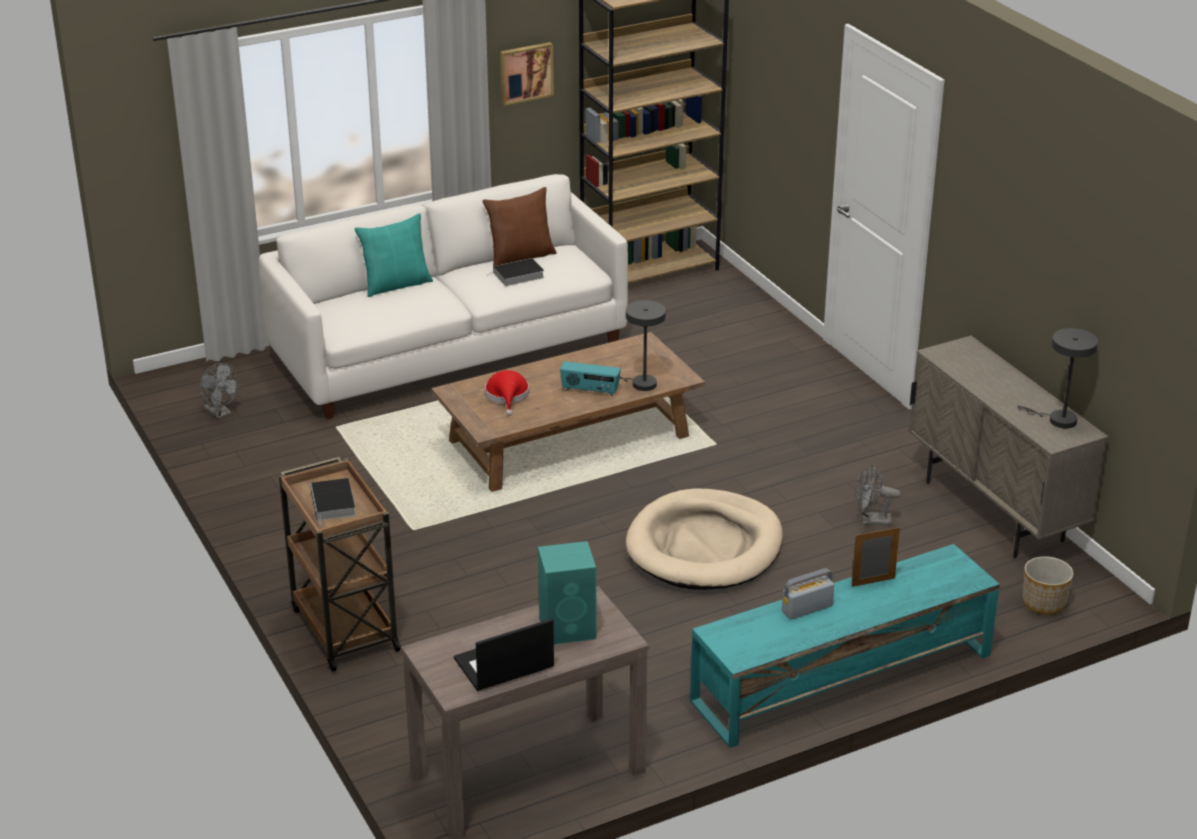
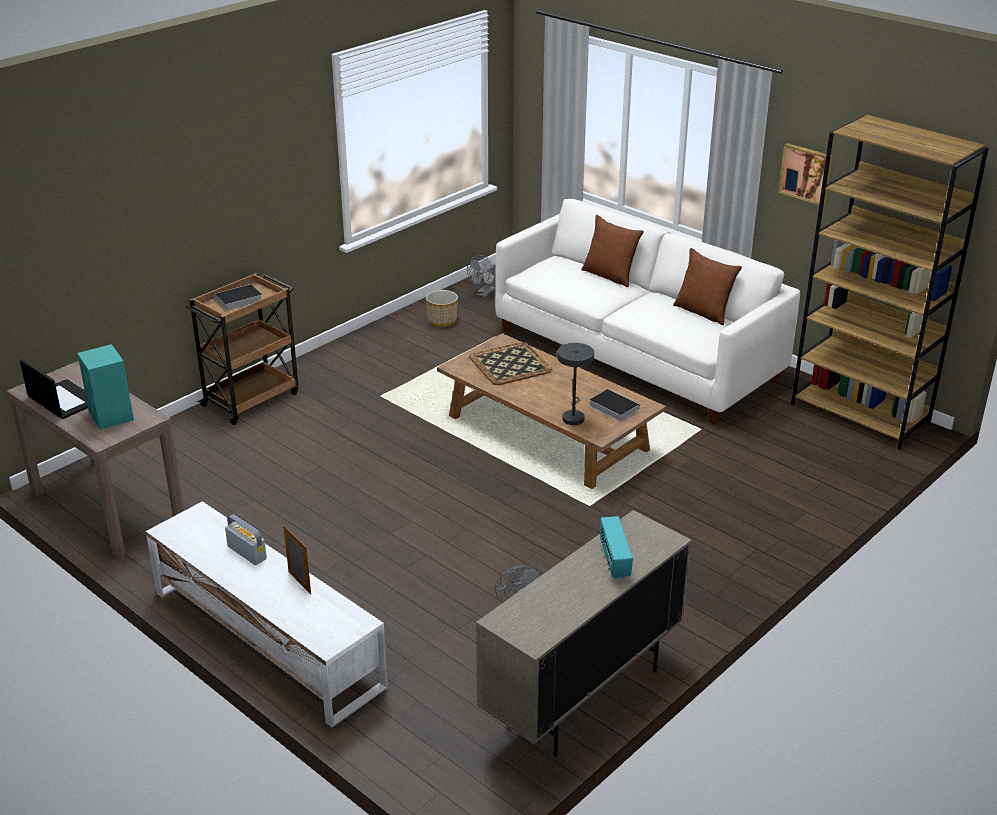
camera: 70 degrees right, 0 degrees up
(396, 284) = (610, 275): turquoise pillow -> brown pillow
(507, 396) = (511, 364): red hat -> tray
(517, 275) = (666, 316): book -> book (612, 407)
(590, 390) = (545, 397): radio -> radio (614, 561)
(704, 546) = (427, 529): beige dog bed -> none
(840, 678) = (266, 637): turquoise tv stand -> white tv stand
(1044, 603) = (435, 756): planter -> planter (442, 321)
(1057, 420) = (548, 618): grey table lamp -> none

